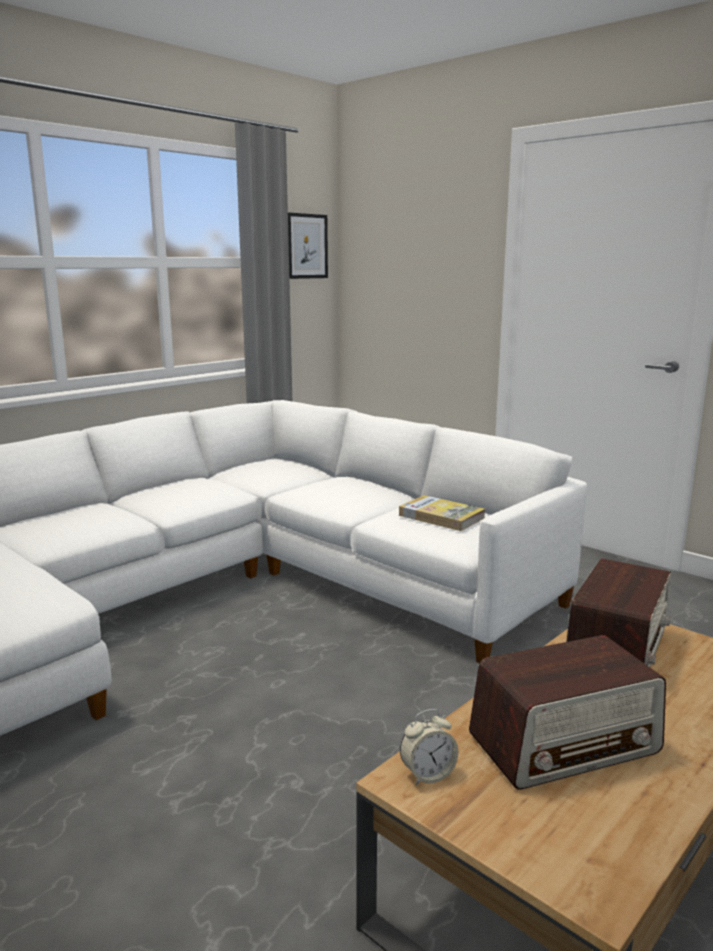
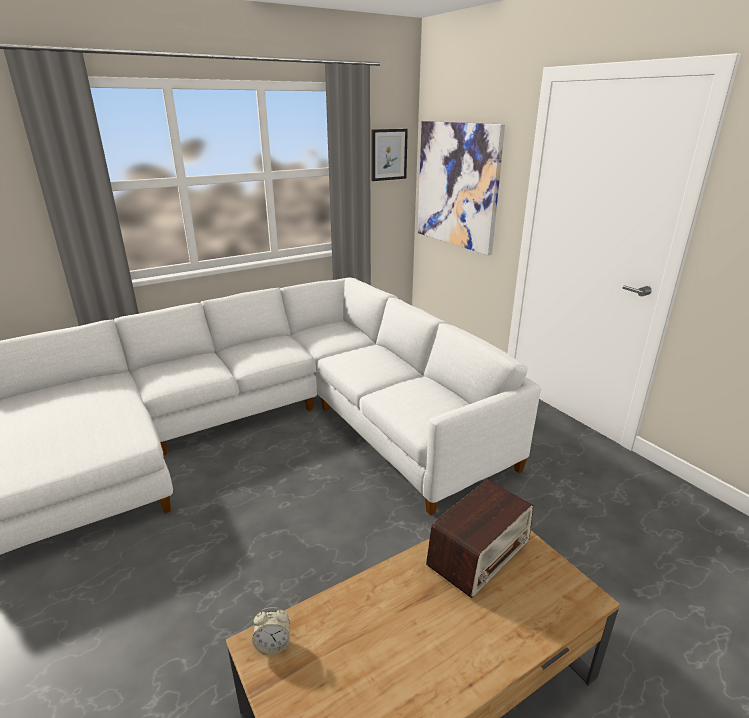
camera: 15 degrees right, 10 degrees up
(402, 279) = (457, 185): none -> picture
(441, 516) = (423, 398): book -> none
(565, 744) = (382, 639): radio -> none

